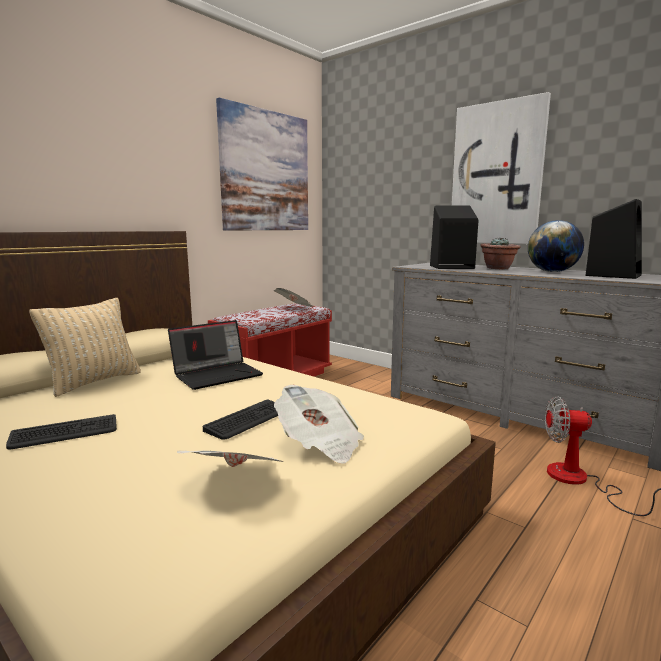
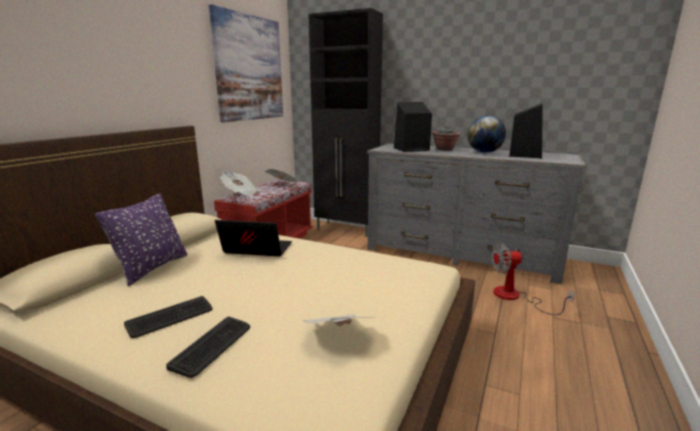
camera: 15 degrees left, 5 degrees up
(94, 382) = (152, 268): beige pillow -> purple pillow
(218, 374) = (255, 250): laptop -> laptop turned 120 degrees counterclockwise
(248, 420) = (310, 287): keyboard -> keyboard (212, 346)
(320, 444) = (376, 299): newspaper -> newspaper (240, 193)
(376, 371) = (347, 229): none -> black cabinet
(497, 174) = (438, 77): picture -> none

